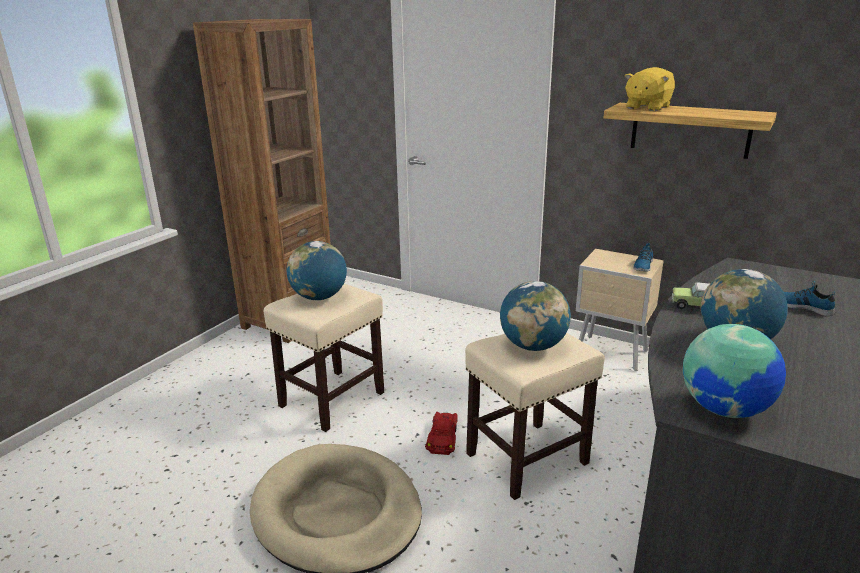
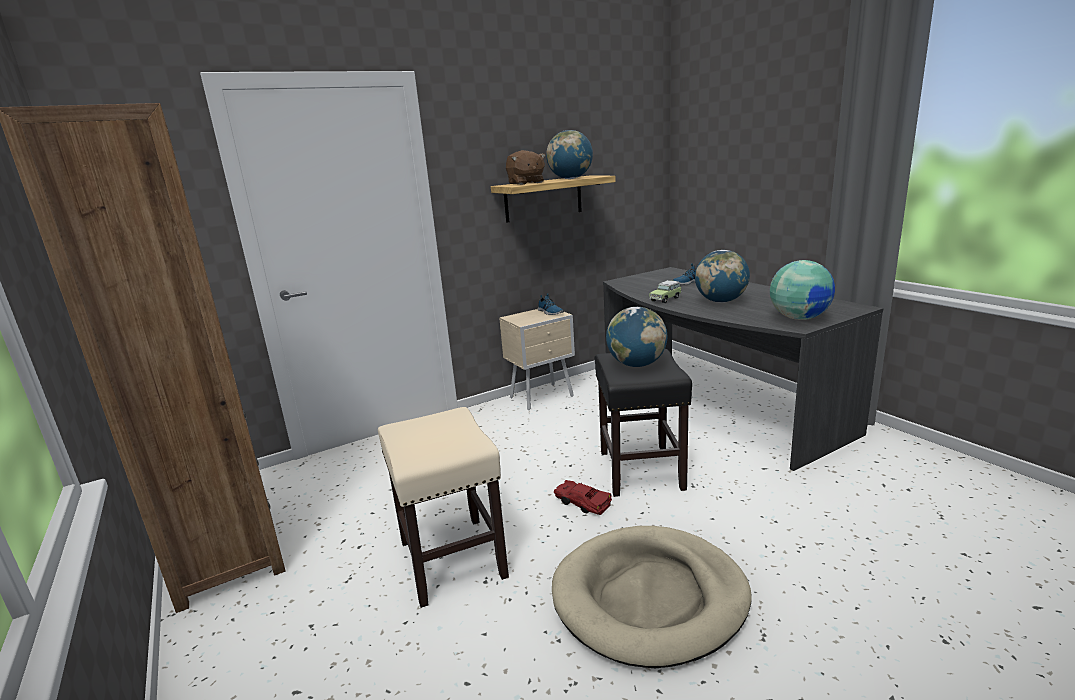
camera: 60 degrees left, 5 degrees down
(319, 297) = (425, 437): globe -> globe (570, 179)
(528, 458) = (640, 469): beige stool -> black stool
(647, 107) = (525, 183): yellow plush toy -> brown plush toy

